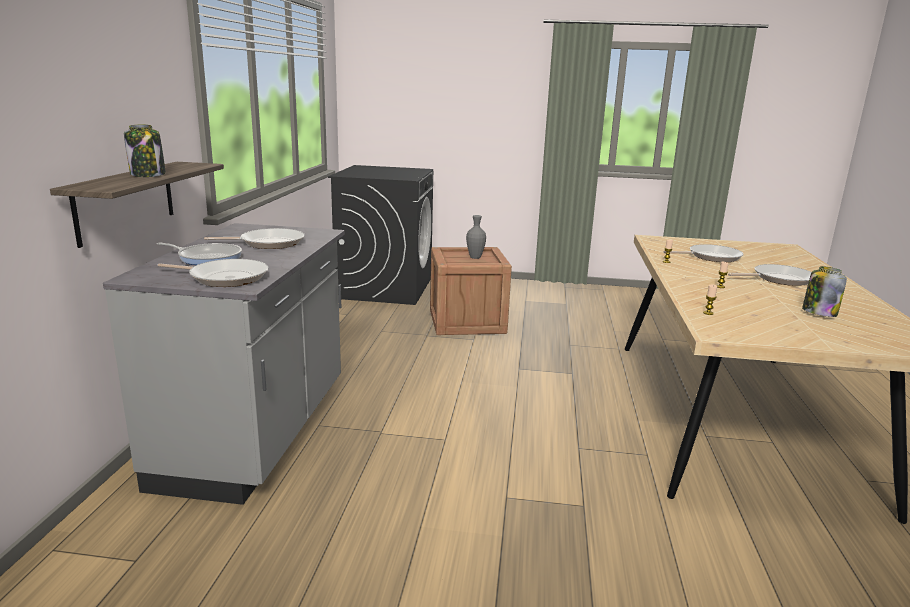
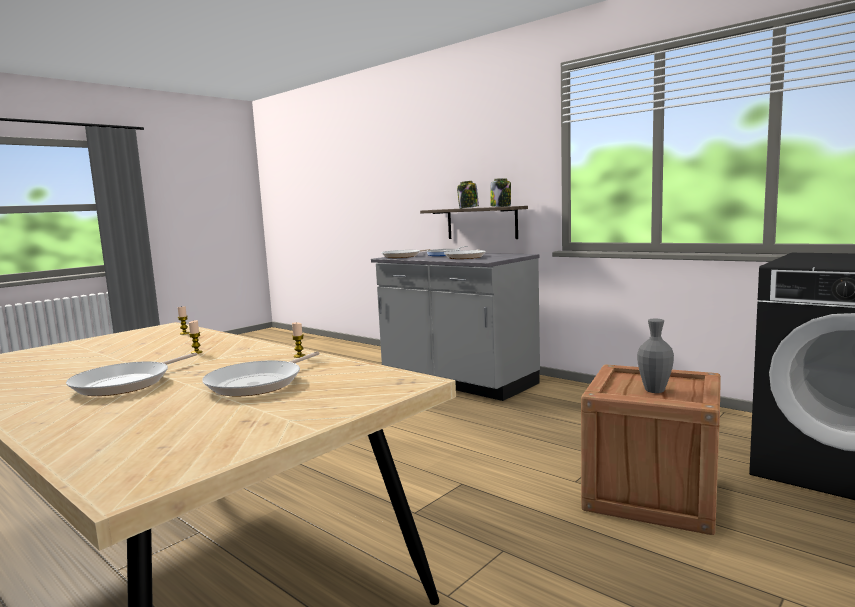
camera: 125 degrees right, 10 degrees down
(818, 312) = (73, 361): jar -> jar (501, 206)

